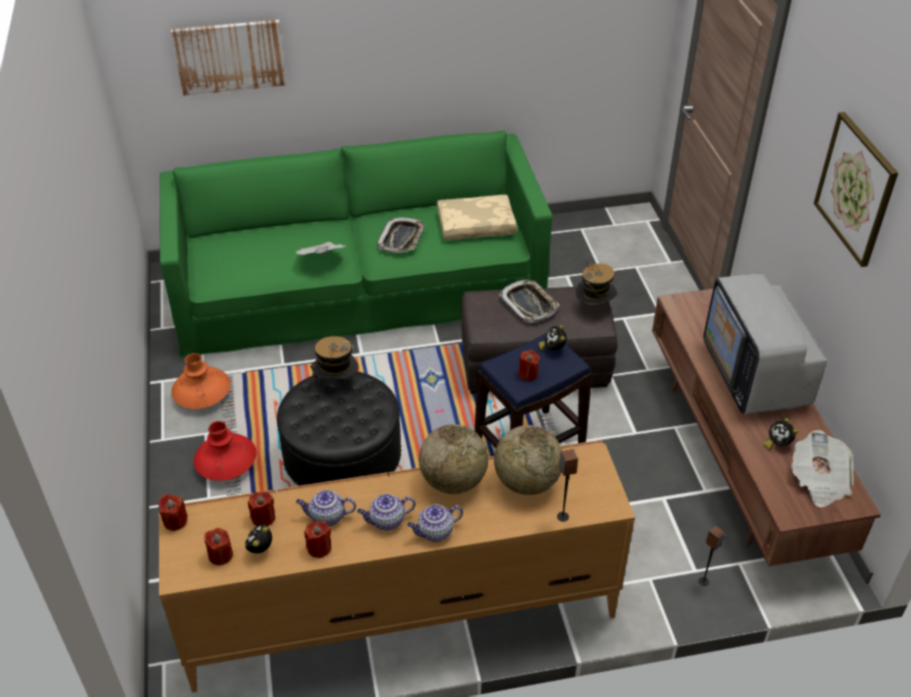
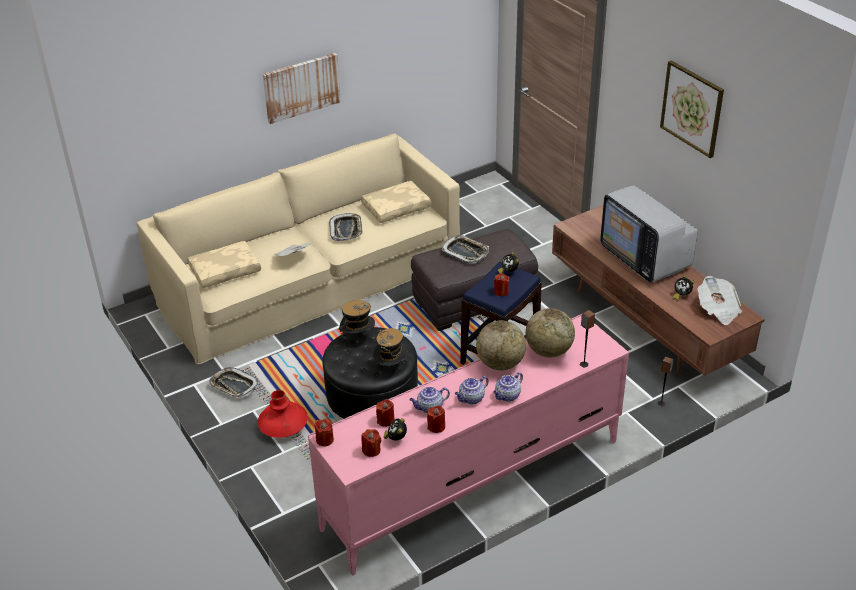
camera: 20 degrees left, 5 degrees down
(202, 395) = (233, 385): orange vase -> tray
(230, 56) = (186, 115): picture -> picture (301, 87)
(237, 254) = (225, 270): none -> beige pillow
(358, 286) = (309, 280): green sofa -> beige sofa
(400, 618) = (472, 485): brown cabinet -> pink cabinet
(594, 309) = (512, 244): hat -> hat (391, 367)

